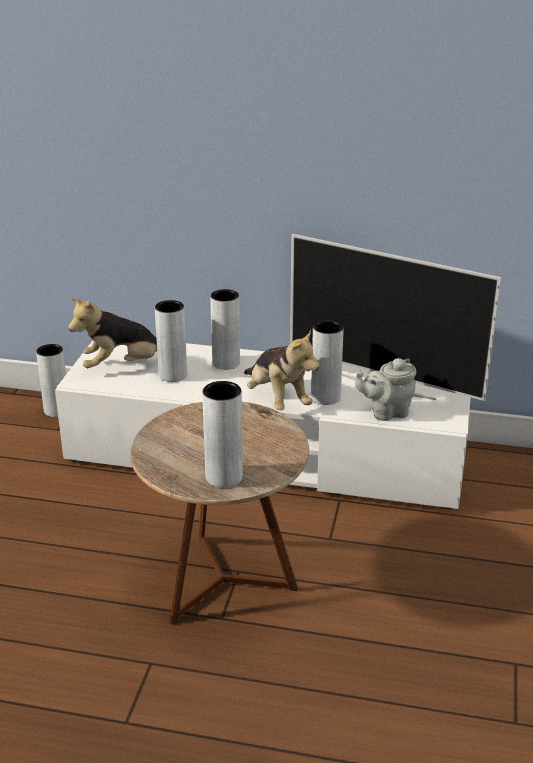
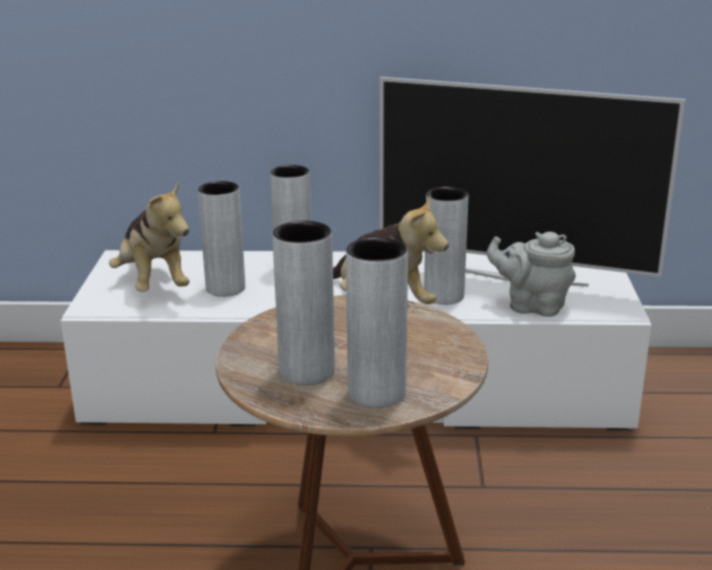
camera: 10 degrees left, 5 degrees down
(57, 410) = (52, 363): grey vase -> grey vase (307, 371)
(123, 366) = (153, 283): plush toy -> plush toy turned 90 degrees counterclockwise
(386, 412) = (532, 306): grey teapot -> grey teapot turned 45 degrees clockwise

